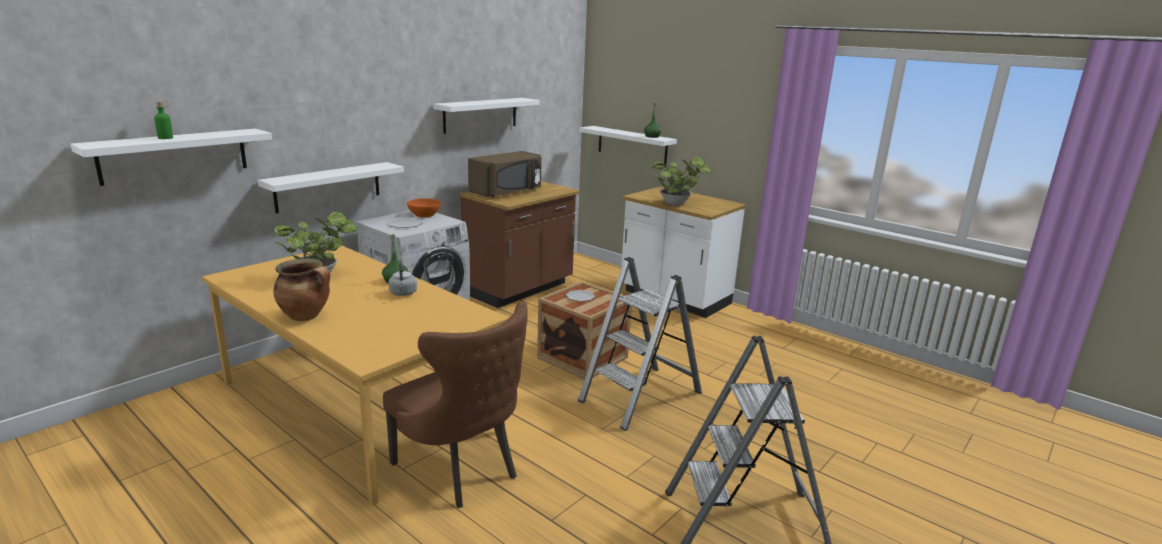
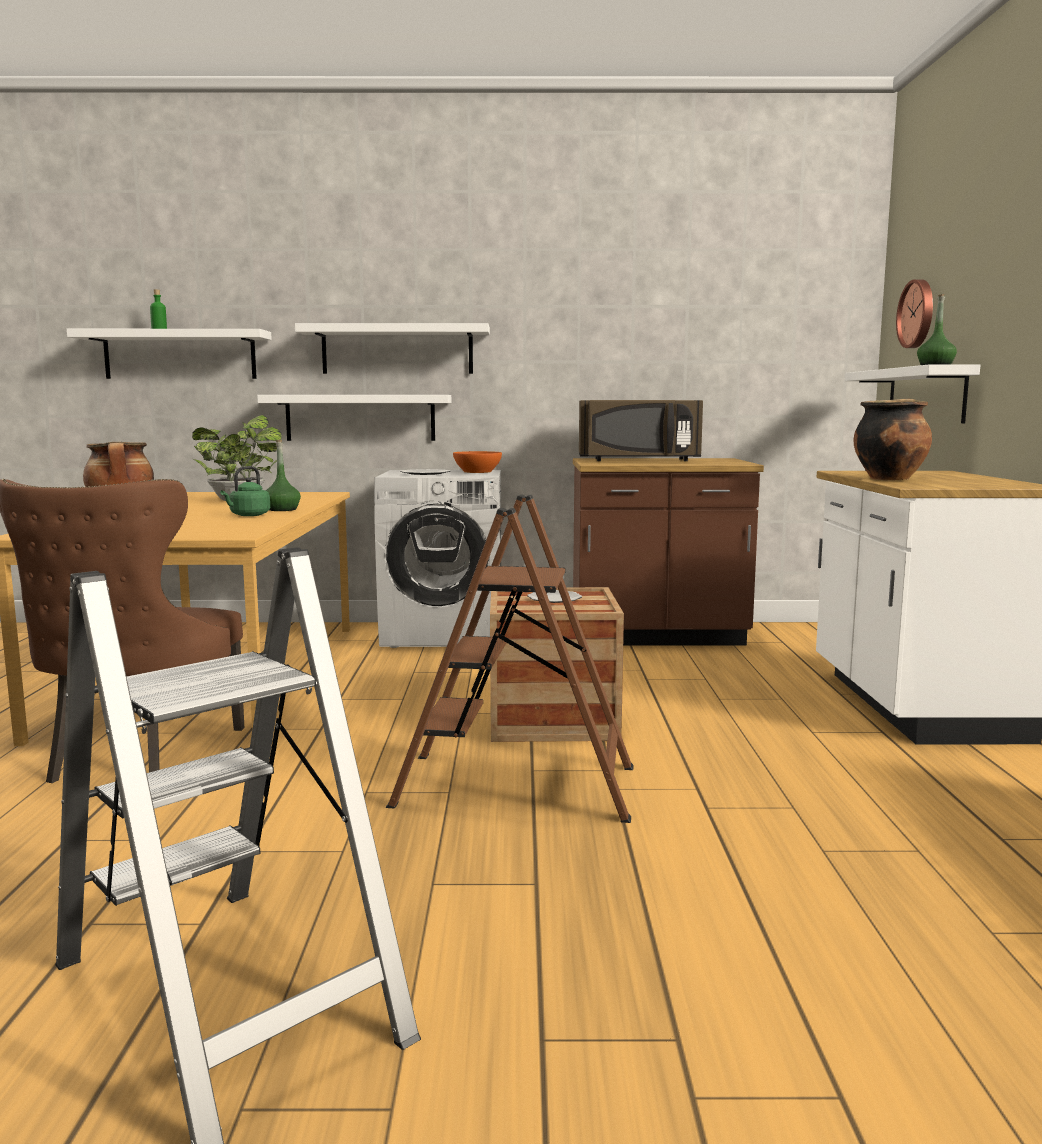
camera: 50 degrees right, 10 degrees down
(403, 294) = (248, 515): grey kettle -> green kettle
(480, 115) = (627, 340): white shelf -> white shelf (397, 350)
(621, 101) = (918, 314): none -> wall clock
(642, 396) = (519, 785): grey step ladder -> brown step ladder
(677, 204) = (889, 479): potted plant -> cooking pot

